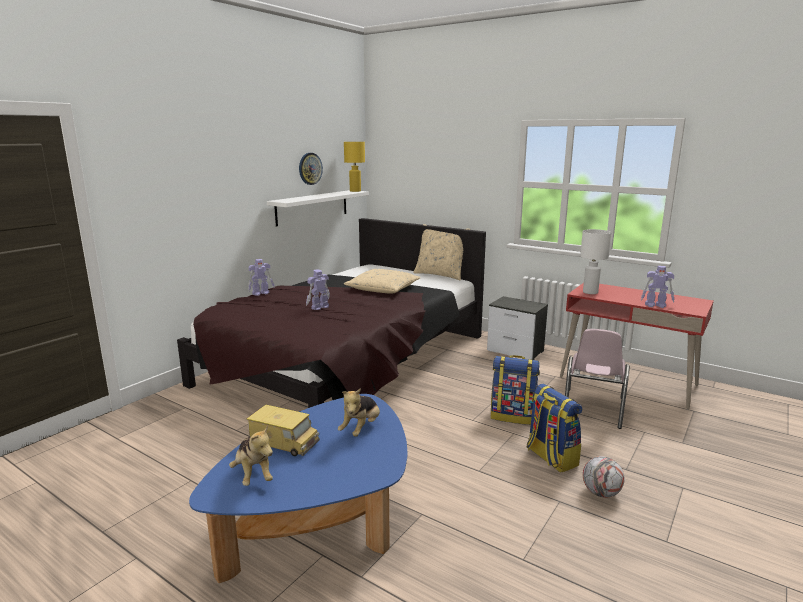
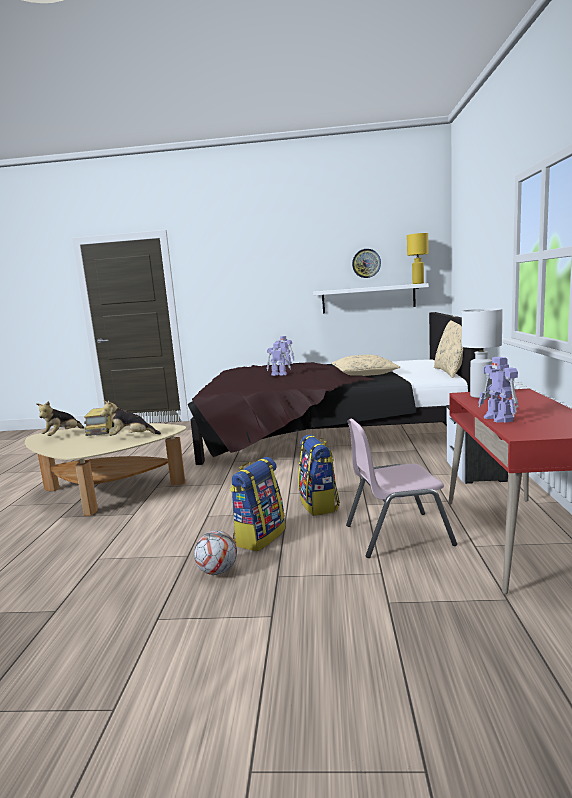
camera: 60 degrees right, 5 degrees down
(322, 522) = (108, 492): blue coffee table -> beige coffee table

